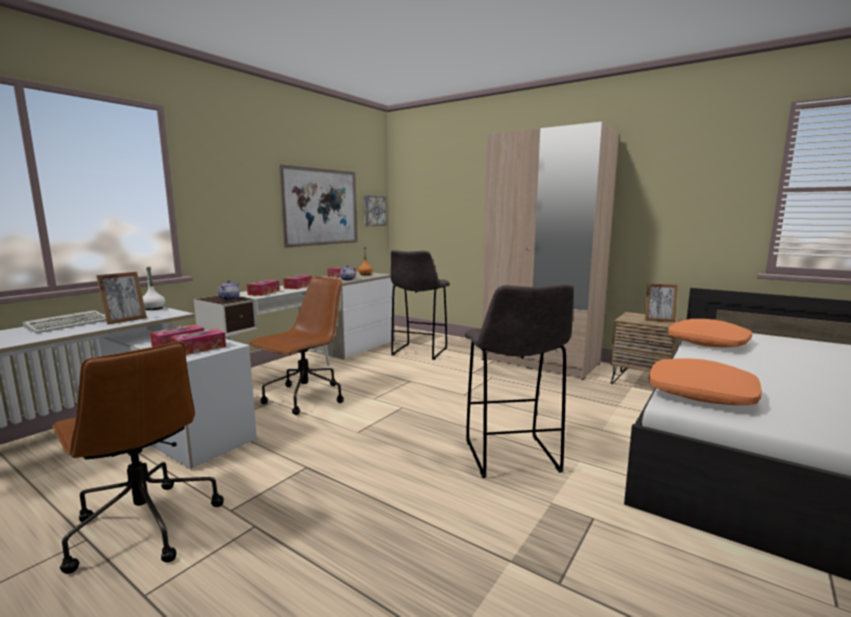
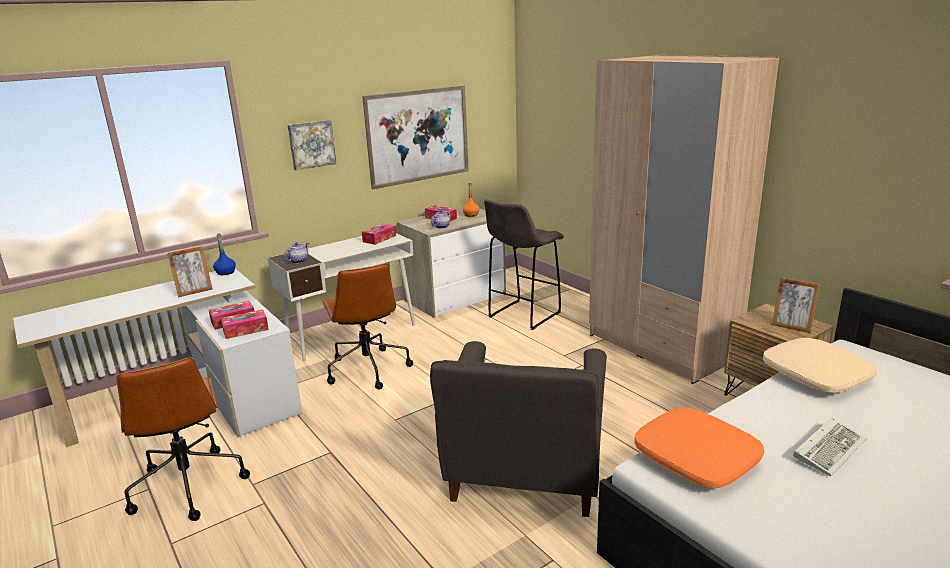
camera: 20 degrees right, 10 degrees up
(69, 324) = (151, 293): keyboard -> keyboard (829, 448)
(153, 308) = (225, 272): white bottle -> blue bottle
(264, 292) = (337, 250): tissue box -> none
(304, 398) = (367, 369): brown office chair -> brown office chair turned 105 degrees clockwise
(374, 211) = (493, 128): picture -> picture (311, 144)
(512, 457) = (525, 477): grey stool -> grey armchair
(708, 342) = (816, 375): orange pillow -> beige pillow

